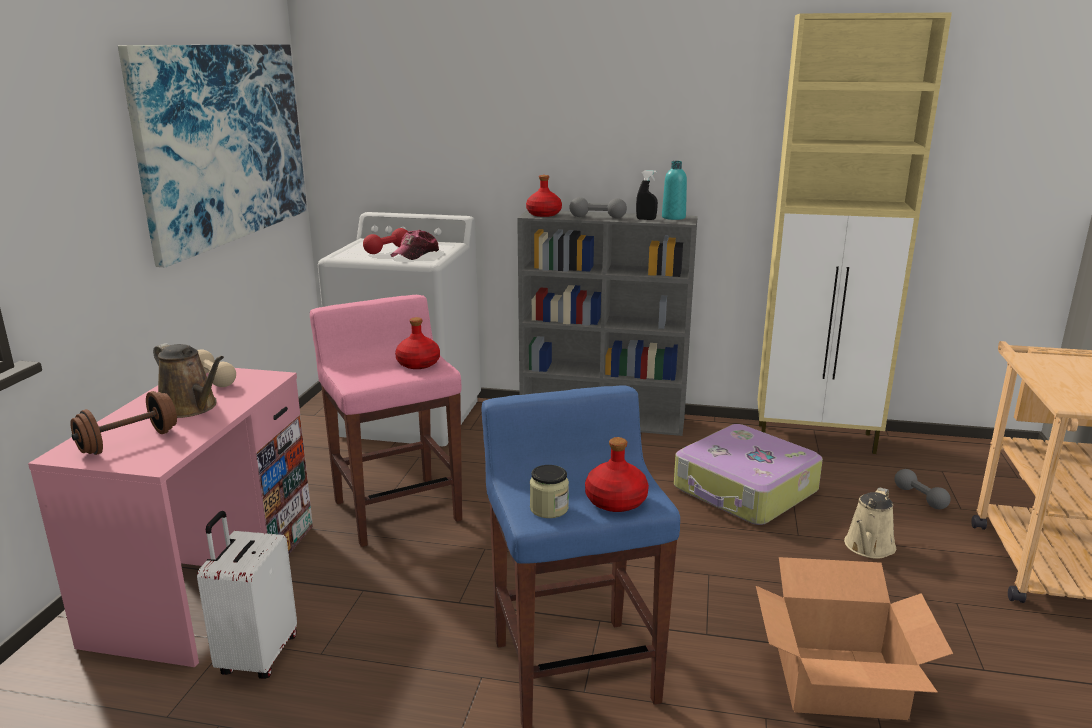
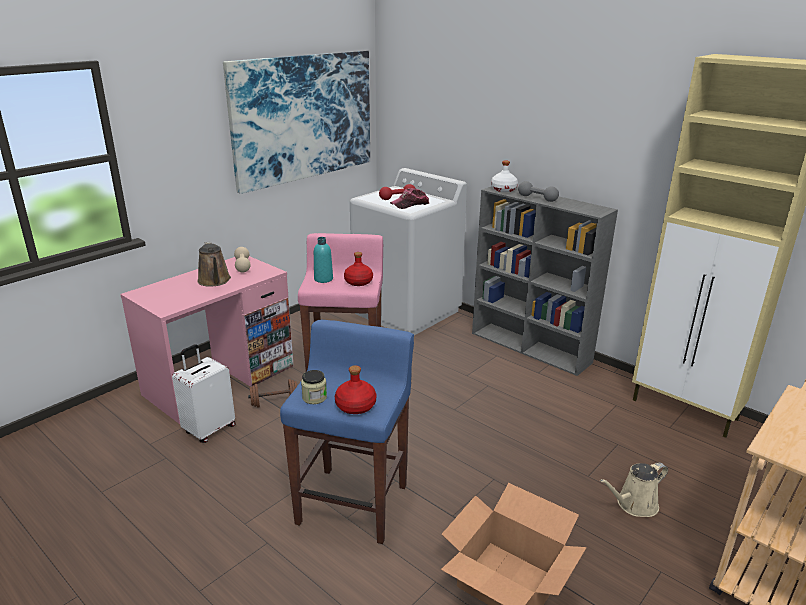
camera: 30 degrees right, 5 degrees up
(129, 442) = (168, 294): brown dumbbell -> brown dumbbell (275, 402)
(544, 214) = (504, 189): red bottle -> white bottle
(646, 219) = (570, 206): black spray bottle -> none
(673, 217) = (595, 208): turquoise bottle -> turquoise bottle (323, 279)
(745, 490) = (582, 431): suitcase -> none
(920, 498) = (724, 484): grey dumbbell -> none

